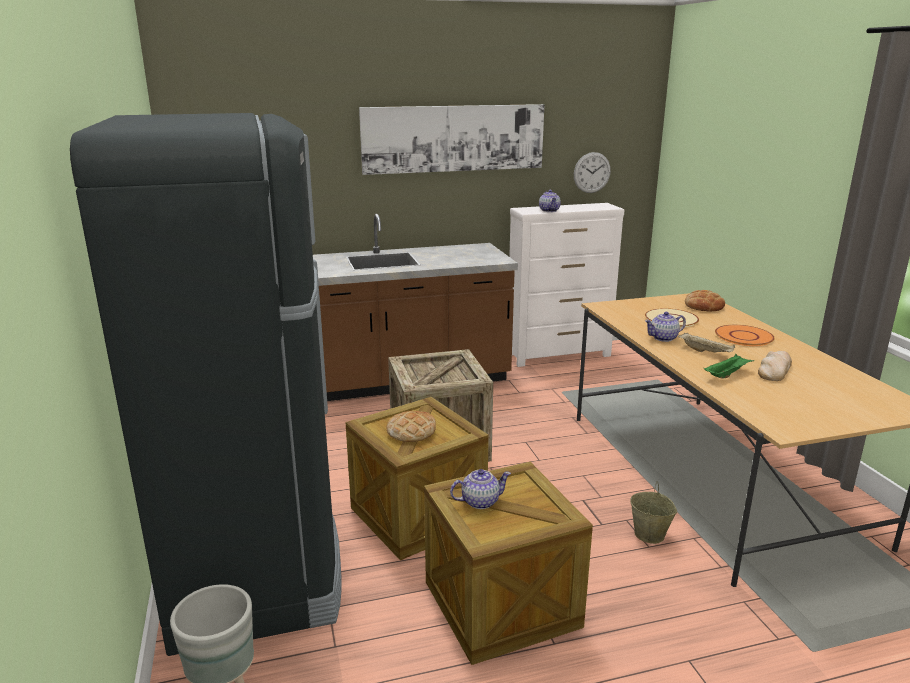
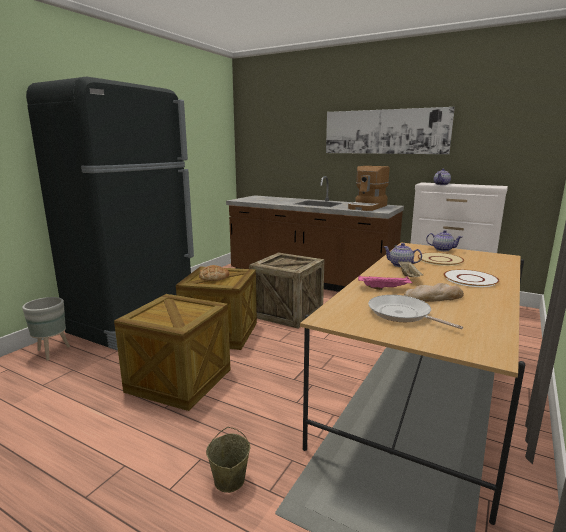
camera: 45 degrees right, 5 degrees down
(464, 255) = (368, 207): none -> coffee machine
(479, 501) = (169, 307): teapot -> teapot (442, 249)
(592, 172) = (496, 161): wall clock -> none
(650, 535) = (310, 398): beige bucket -> beige bucket (229, 481)
(704, 306) = (493, 261): bread -> none
(727, 374) = (384, 288): green tray -> pink tray
(744, 336) = (470, 279): orange plate -> white plate
(804, 398) = (402, 314): none -> frying pan

